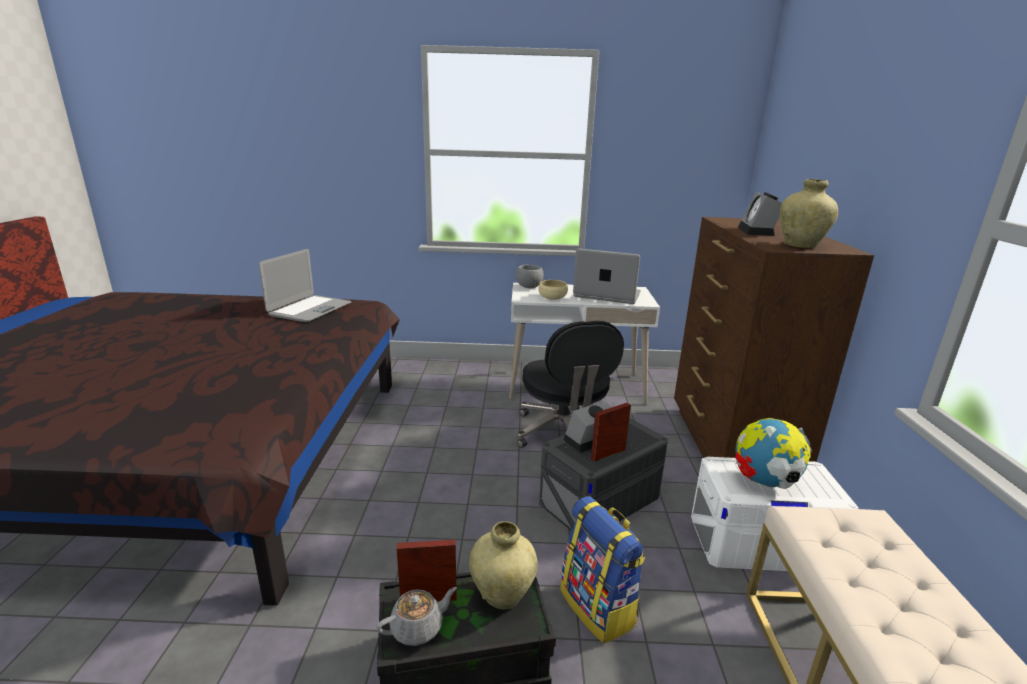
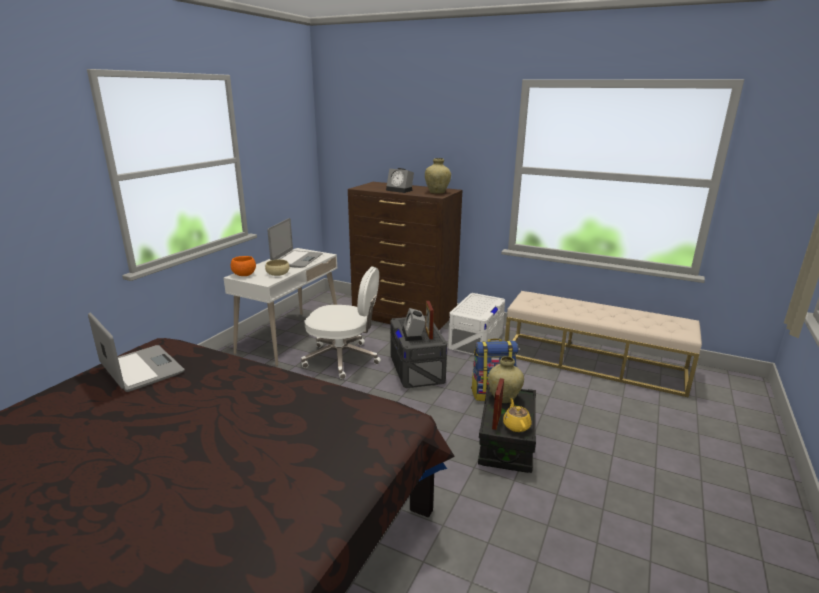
camera: 65 degrees left, 0 degrees up
(418, 628) = (516, 425): grey teapot -> yellow teapot
(529, 287) = (244, 275): grey bowl -> orange bowl
(563, 434) = (343, 359): black office chair -> white office chair
(607, 295) = (297, 260): laptop -> laptop turned 150 degrees clockwise
(764, 482) = (477, 307): globe -> none

